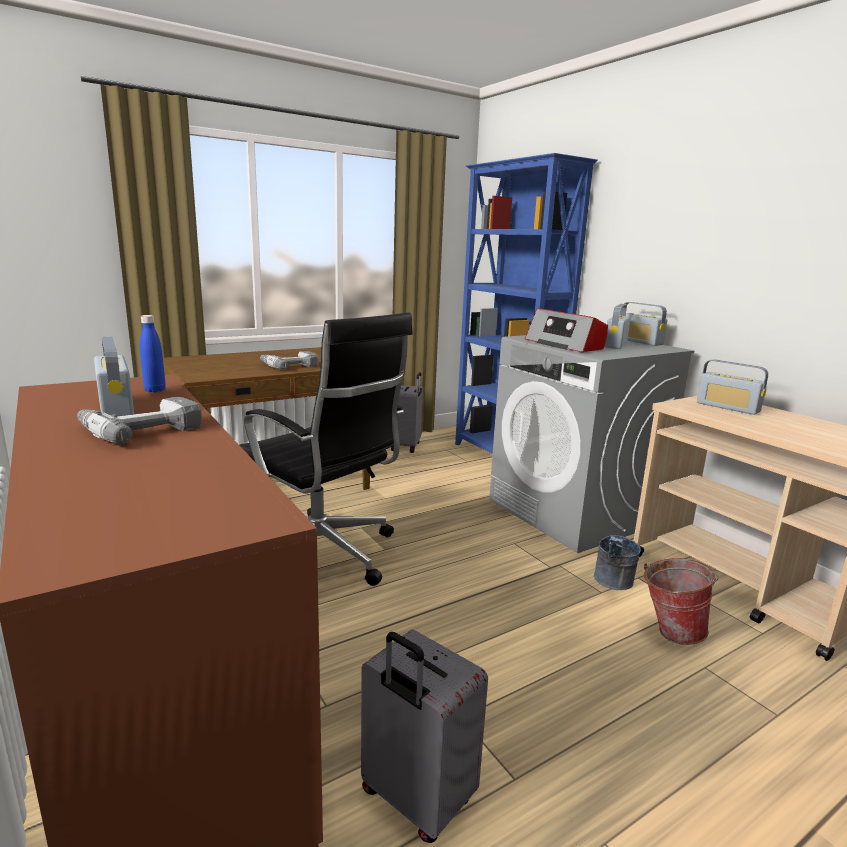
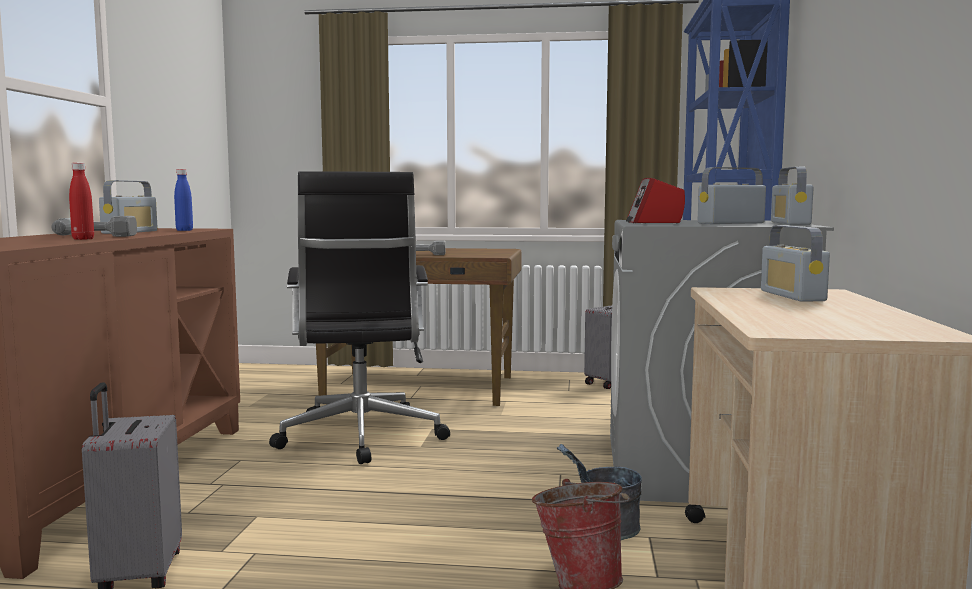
camera: 40 degrees right, 10 degrees down
(190, 449) = (83, 239): none -> red bottle

